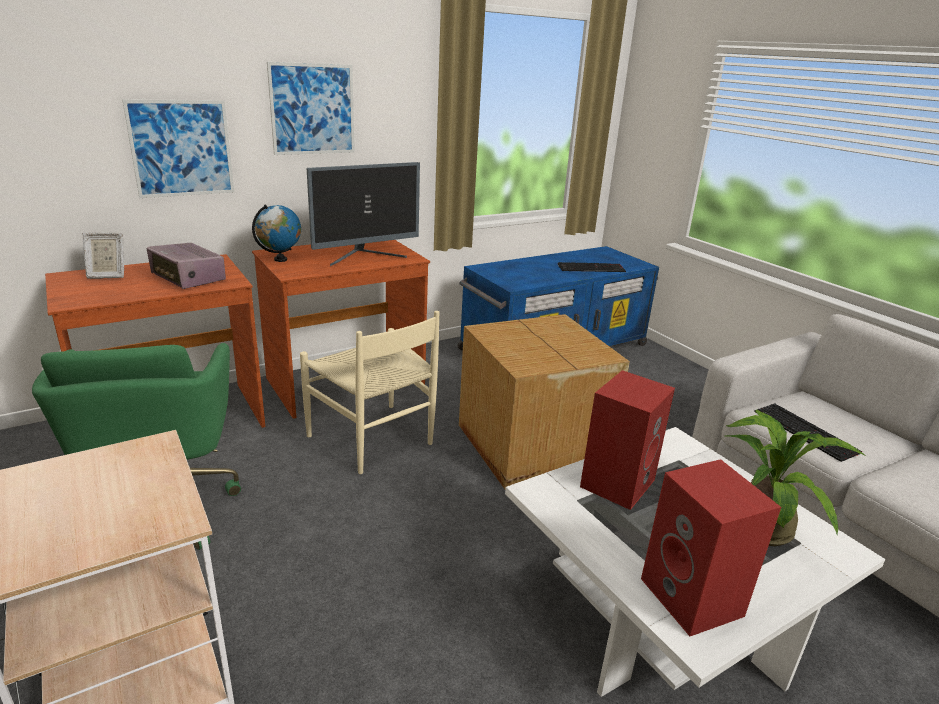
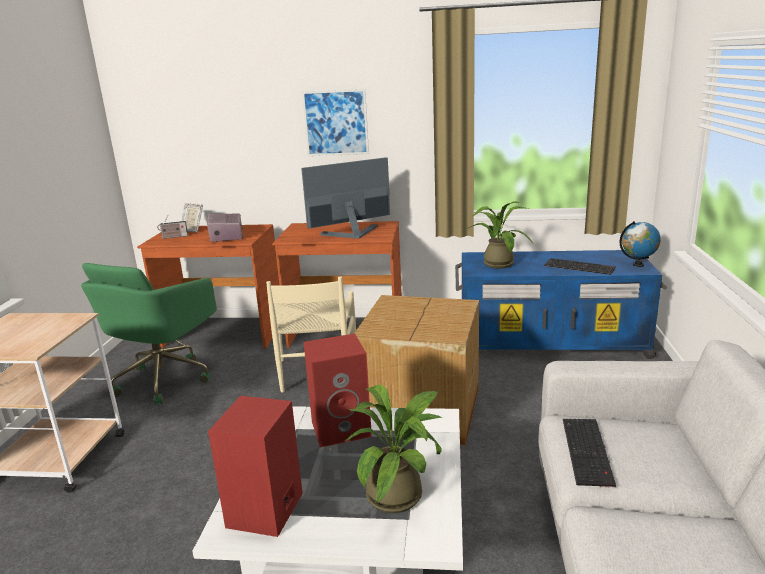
camera: 40 degrees right, 5 degrees down
(92, 289) = (173, 237): none -> radio
(181, 148) = (248, 152): picture -> none
(280, 259) = (295, 230): globe -> globe (638, 265)
(365, 257) = (352, 234): monitor -> monitor turned 150 degrees clockwise
(517, 273) = (497, 263): none -> potted plant

